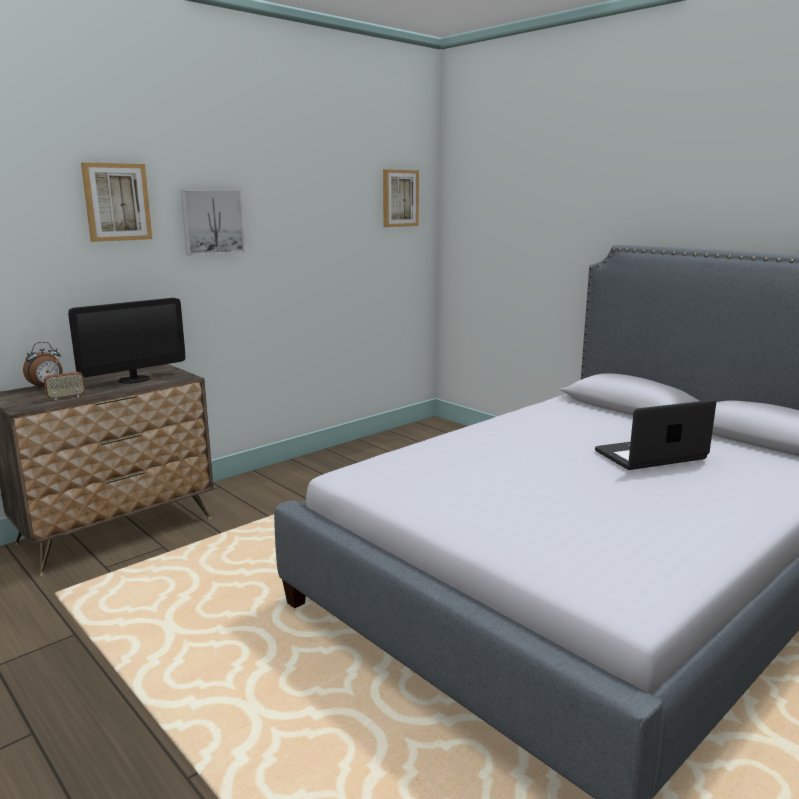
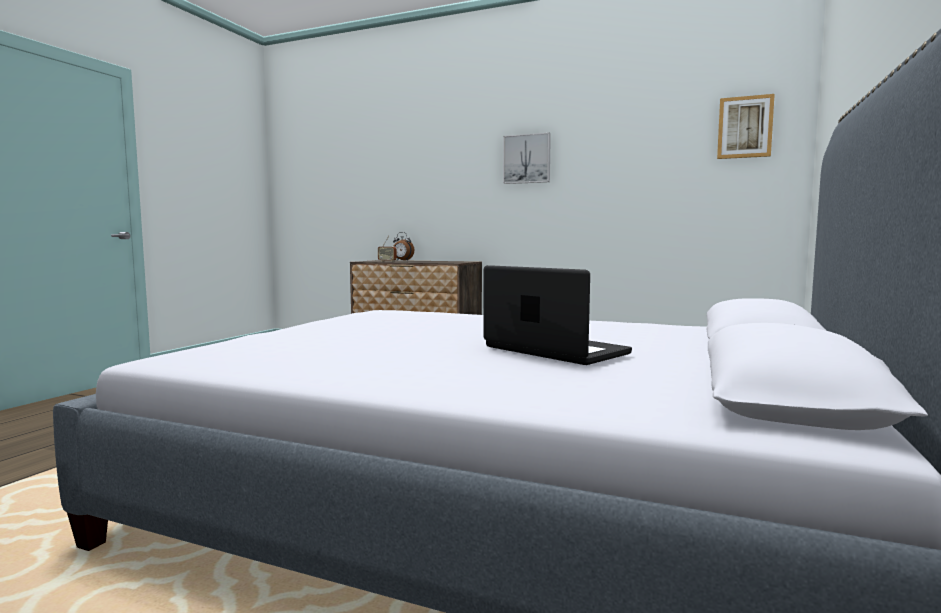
camera: 65 degrees right, 10 degrees down
(116, 202) = (462, 148): picture -> none
(134, 379) = (436, 261): monitor -> none

